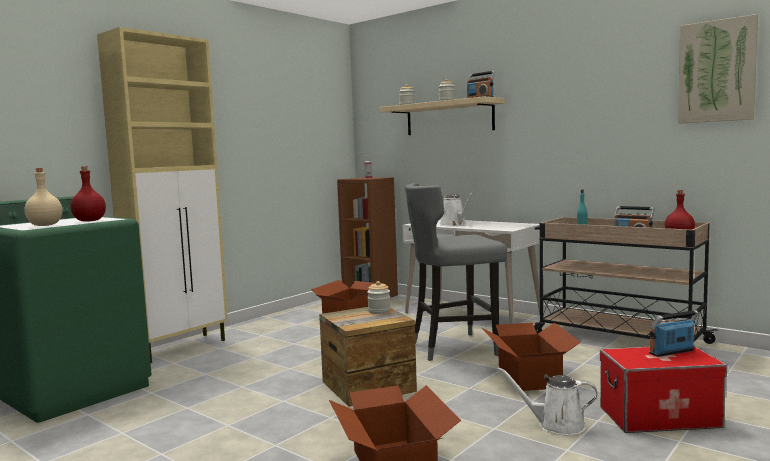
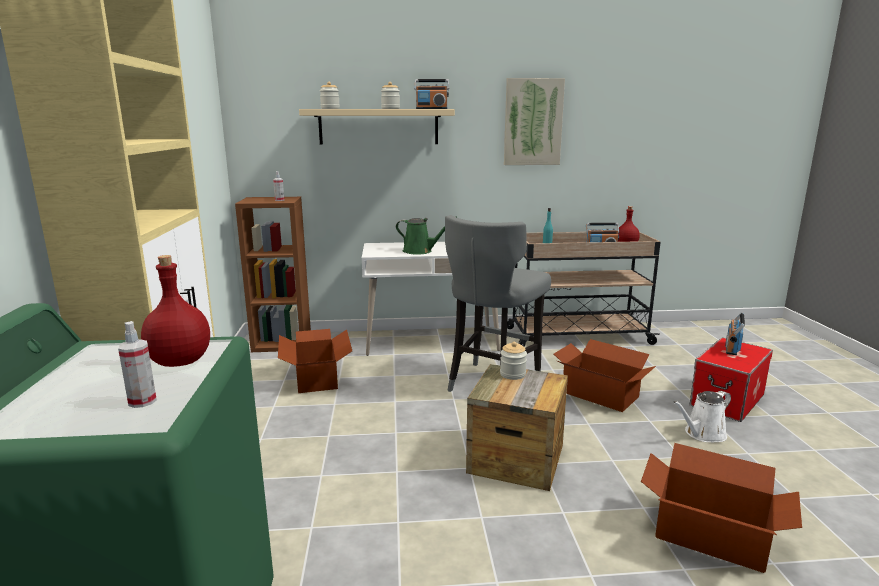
camera: 45 degrees left, 10 degrees up
(44, 225) = (142, 401): beige bottle -> spray bottle
(454, 225) = (420, 251): white watering can -> green watering can
(717, 71) = (646, 105): picture -> picture (533, 122)

